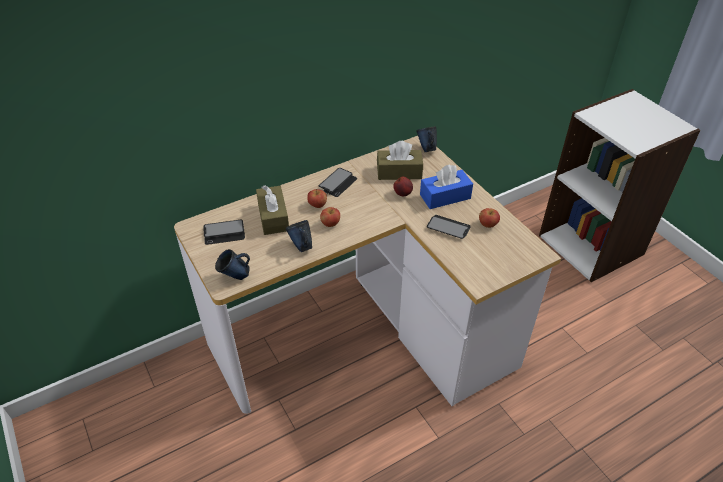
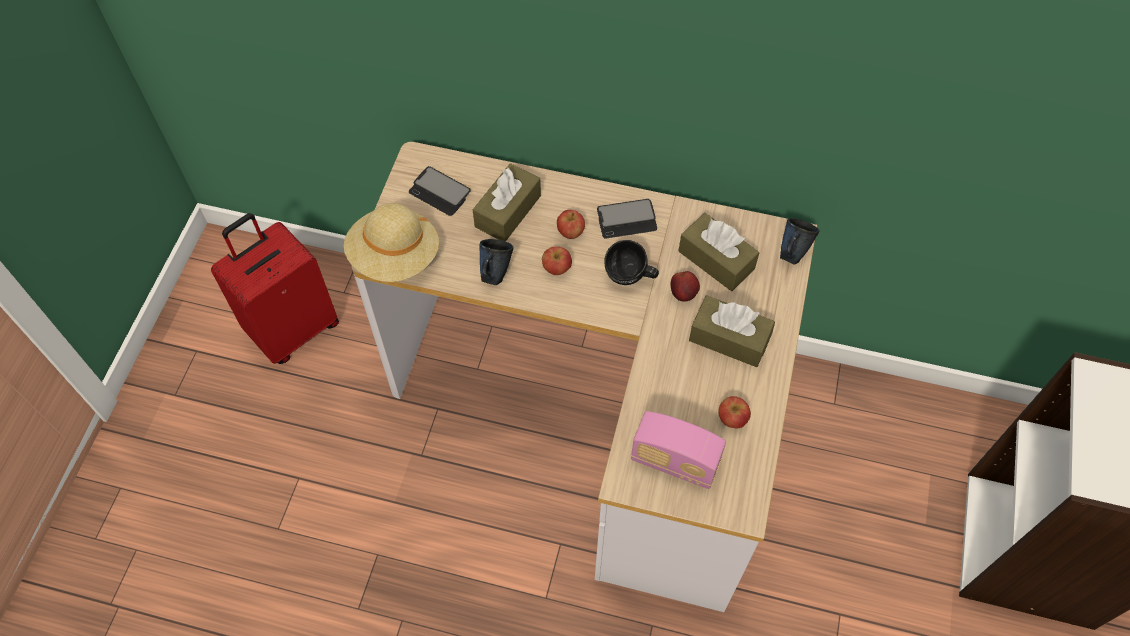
camera: 45 degrees right, 15 degrees up
(140, 430) = (293, 328): none -> red suitcase
(235, 277) = (395, 257): blue mug -> beige hat
(370, 204) = (630, 278): none -> black mug
(445, 196) = (729, 339): blue tissue box -> brown tissue box
(448, 227) = (679, 383): phone -> none
(488, 258) = (674, 462): none -> radio

